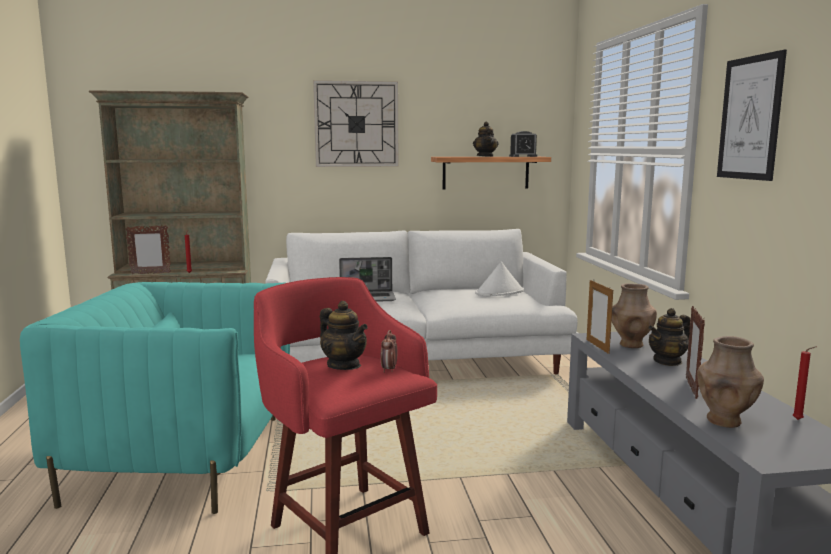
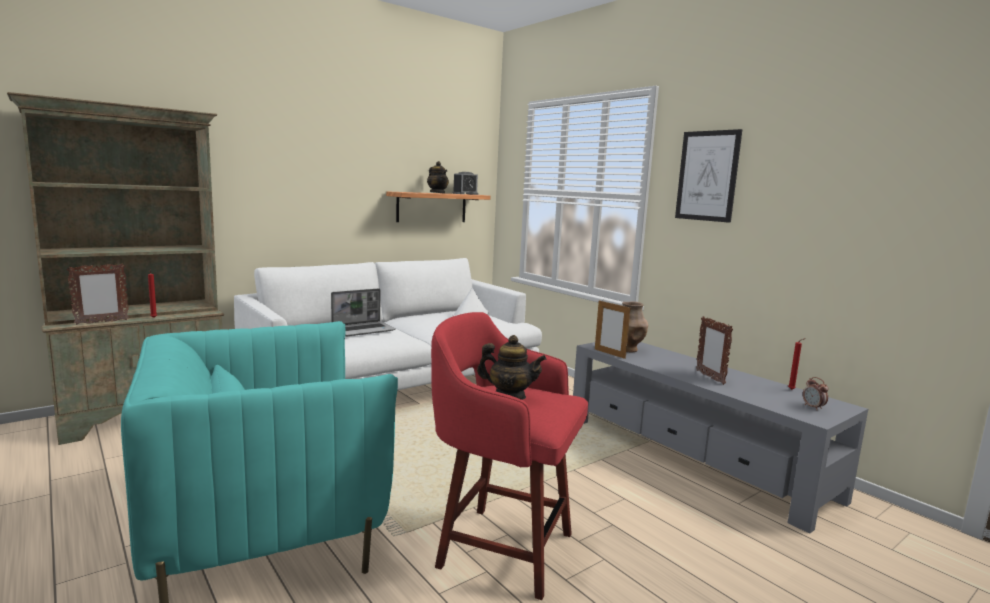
camera: 30 degrees left, 0 degrees up
(356, 124) = (317, 156): wall clock -> none
(389, 370) = (550, 394): alarm clock -> alarm clock (813, 407)
(667, 361) = (668, 359): teapot -> none
(724, 421) = (760, 398): brown vase -> none

